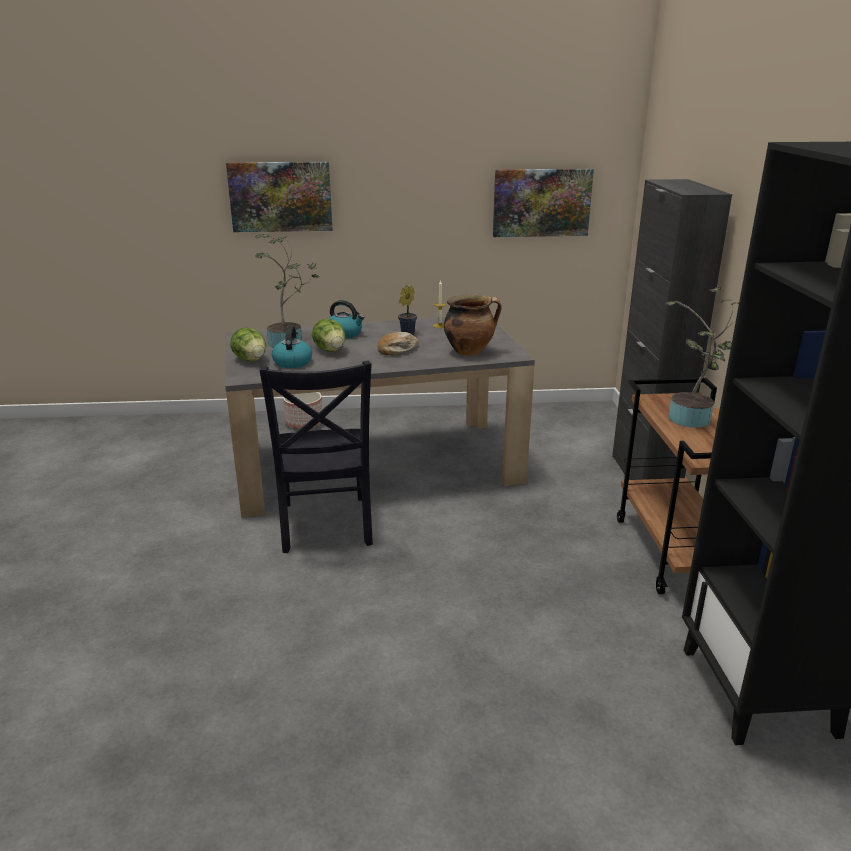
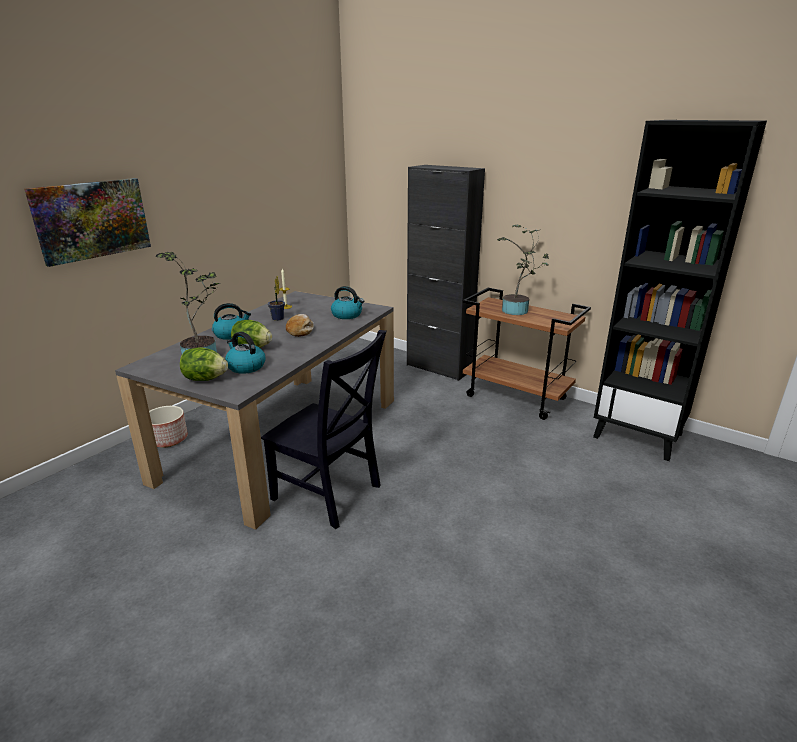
camera: 50 degrees left, 0 degrees up
(470, 351) = (347, 315): cooking pot -> kettle
(541, 202) = (296, 197): picture -> none

